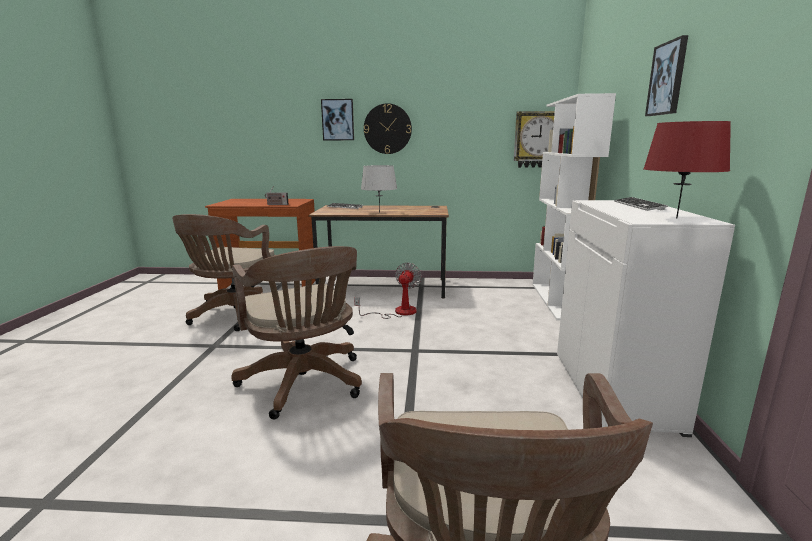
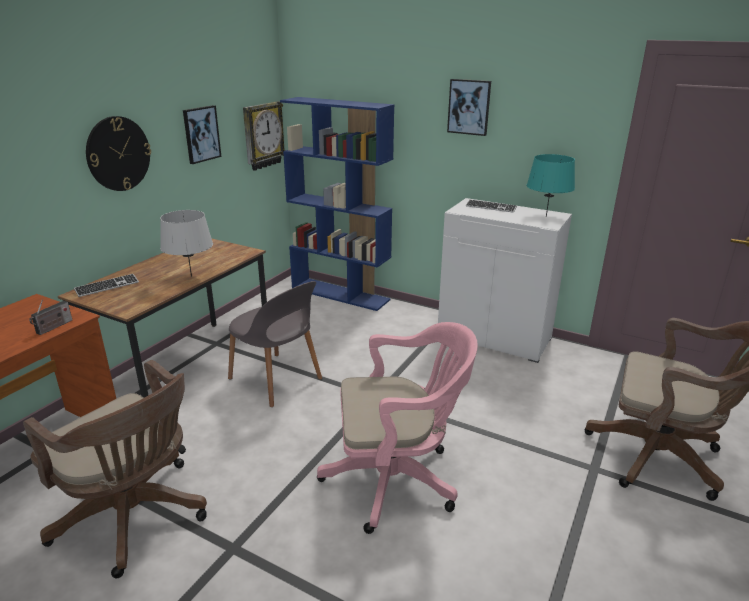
camera: 65 degrees left, 10 degrees up
(305, 385) = (397, 479): brown office chair -> pink office chair
(338, 120) = (44, 153): picture -> picture (201, 134)
(397, 312) = (276, 380): fan -> grey chair
(558, 301) = (341, 294): white bookcase -> blue bookcase
(676, 218) = (546, 216): red table lamp -> turquoise table lamp

